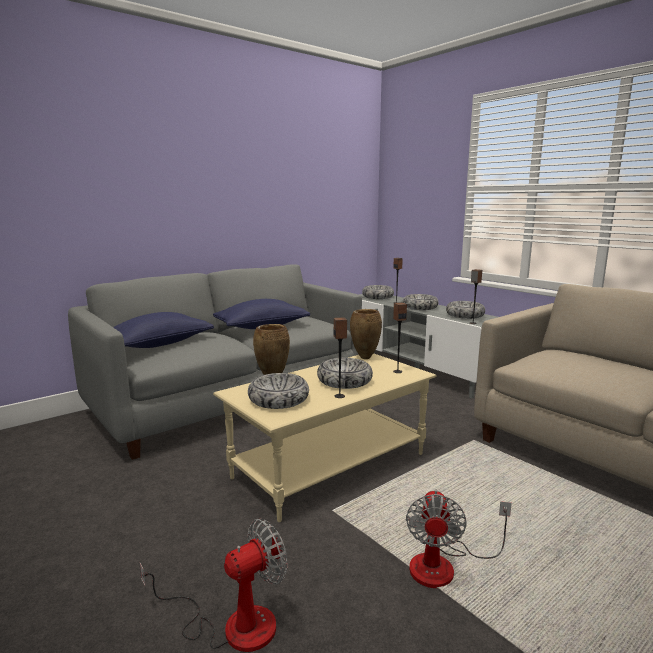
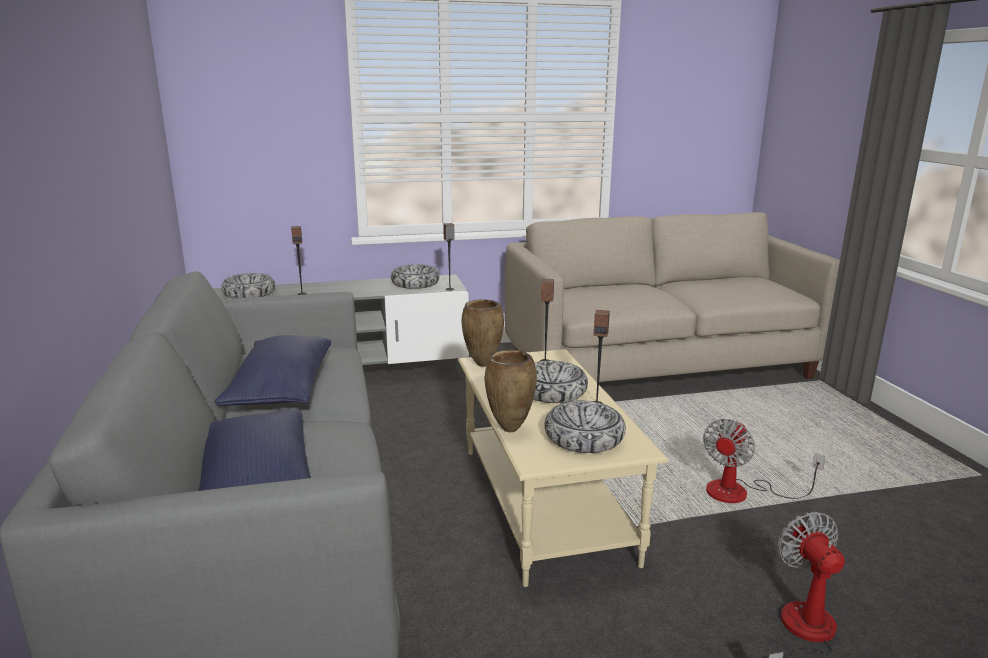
camera: 65 degrees left, 5 degrees up
(420, 307) = (346, 290): bowl -> none
(445, 565) = (741, 492): fan -> fan turned 90 degrees clockwise

